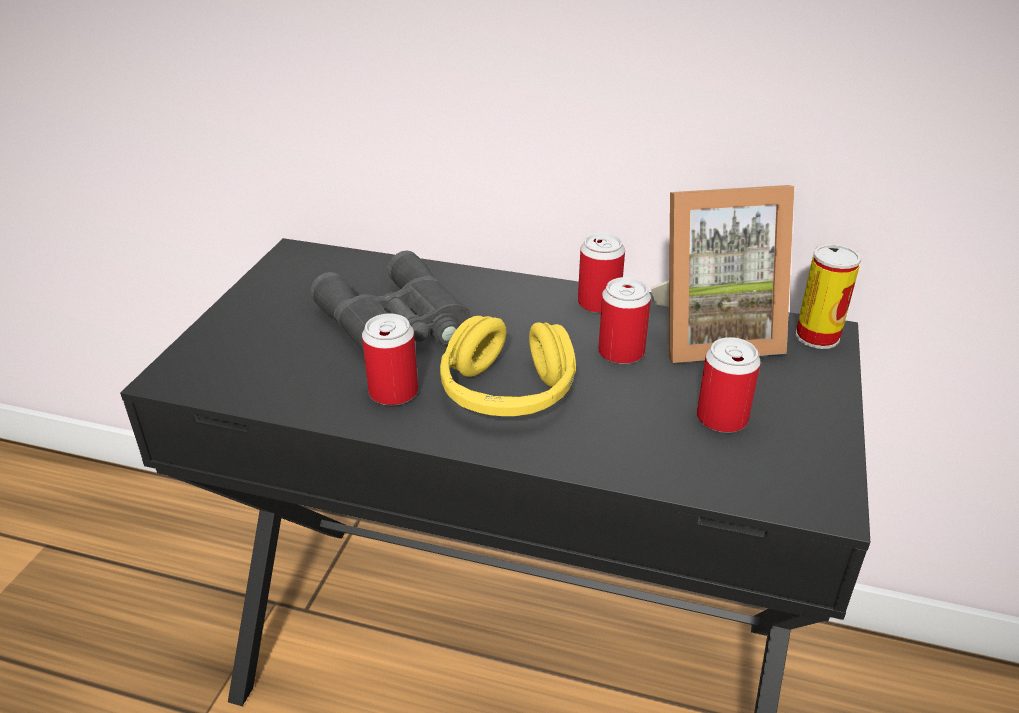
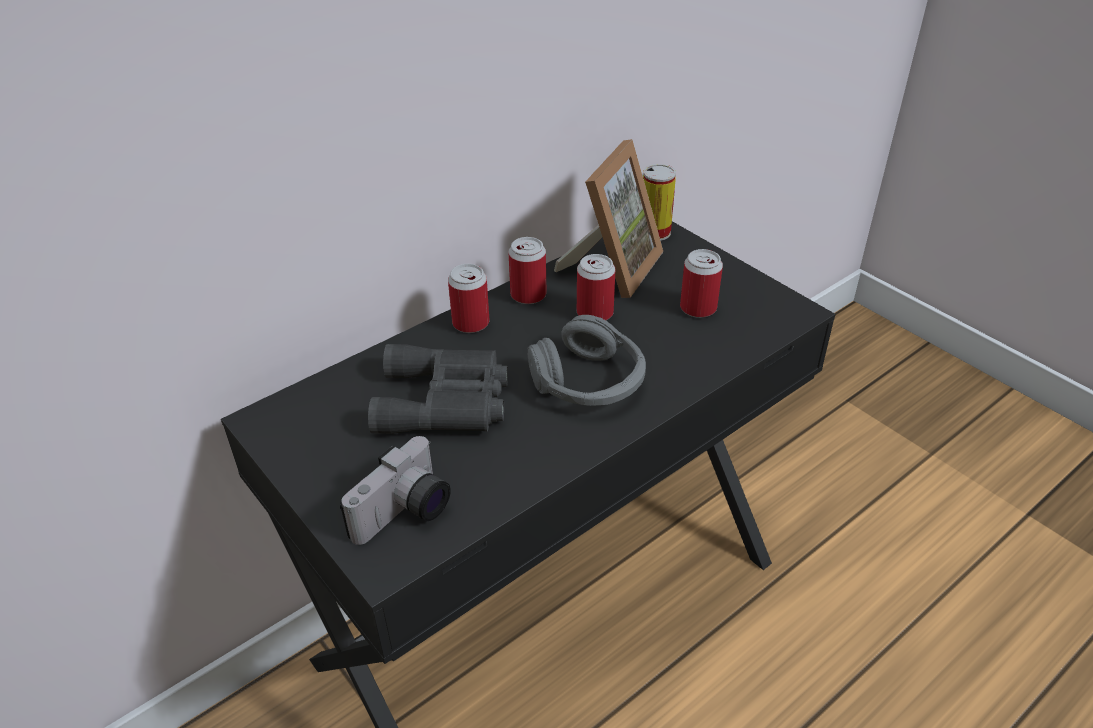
camera: 55 degrees left, 5 degrees up
(236, 363) = (405, 514): none -> camera
(393, 392) = (536, 437): can -> can (471, 323)
(507, 391) = (589, 382): yellow headphones -> grey headphones

